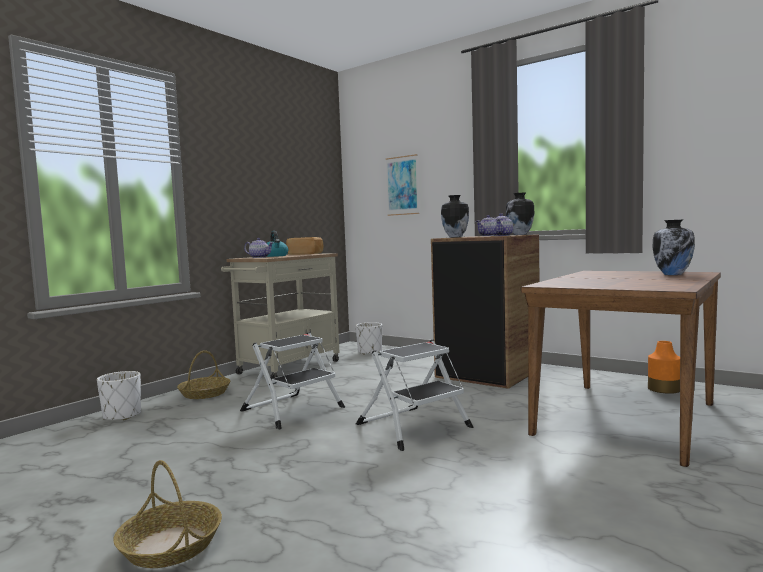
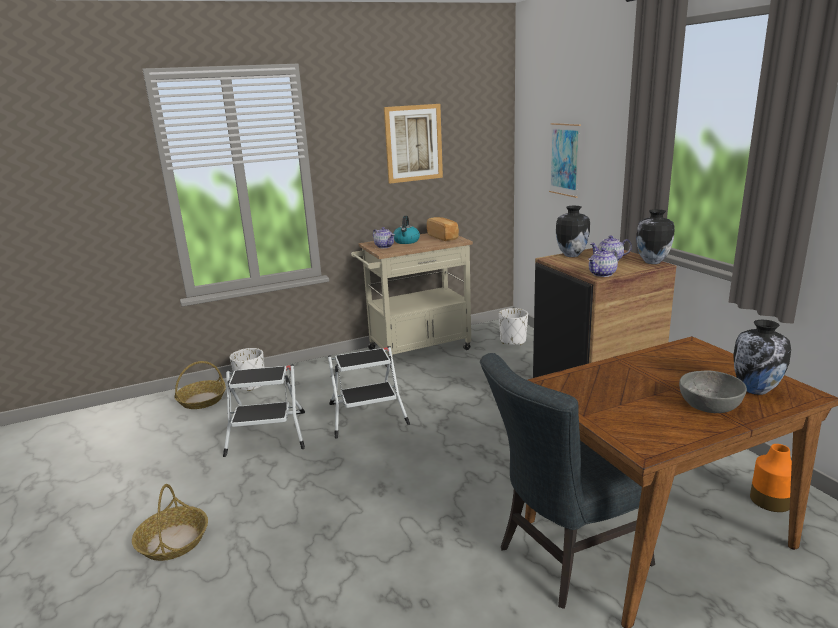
camera: 30 degrees right, 15 degrees up
(204, 393) = (324, 371): basket -> basket (202, 400)
(270, 169) = (413, 143): none -> picture
(412, 427) = (436, 472): step ladder -> step ladder (268, 433)
(588, 445) = (565, 557): none -> grey chair
(664, 278) = (709, 405): none -> grey bowl

